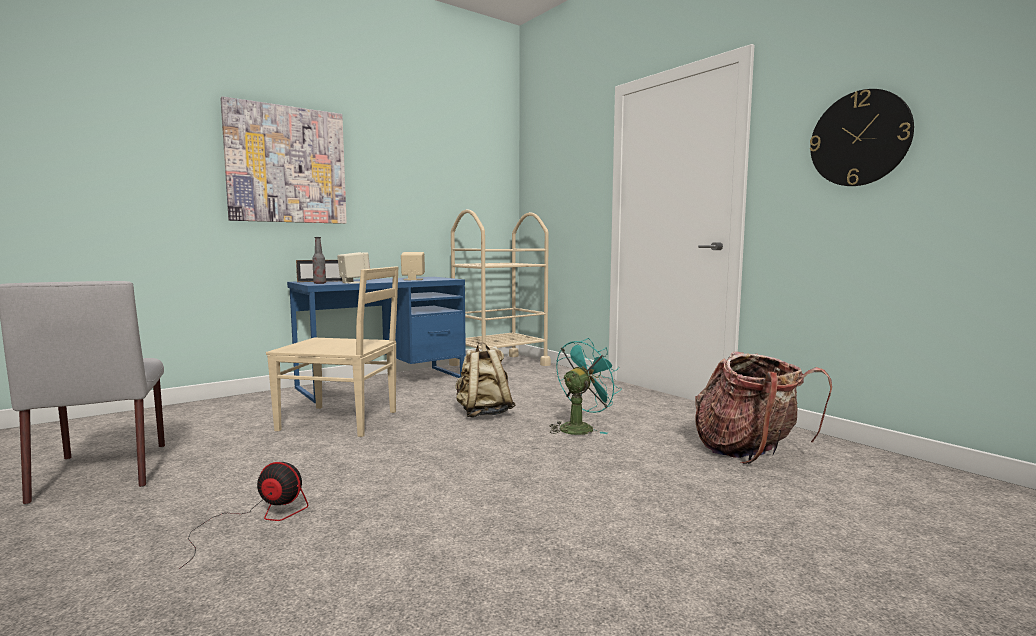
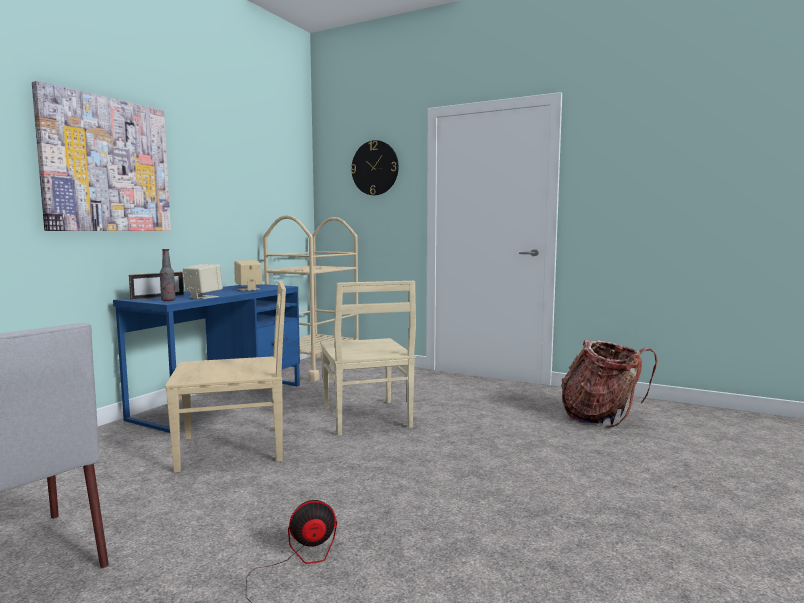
camera: 25 degrees left, 0 degrees up
(483, 413) = (366, 418): beige backpack -> beige chair
(580, 427) = (463, 417): turquoise fan -> none
(859, 138) = (649, 175): wall clock -> wall clock (375, 168)

